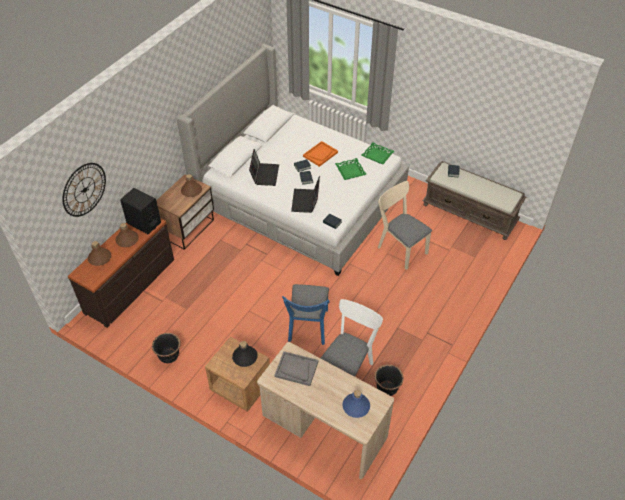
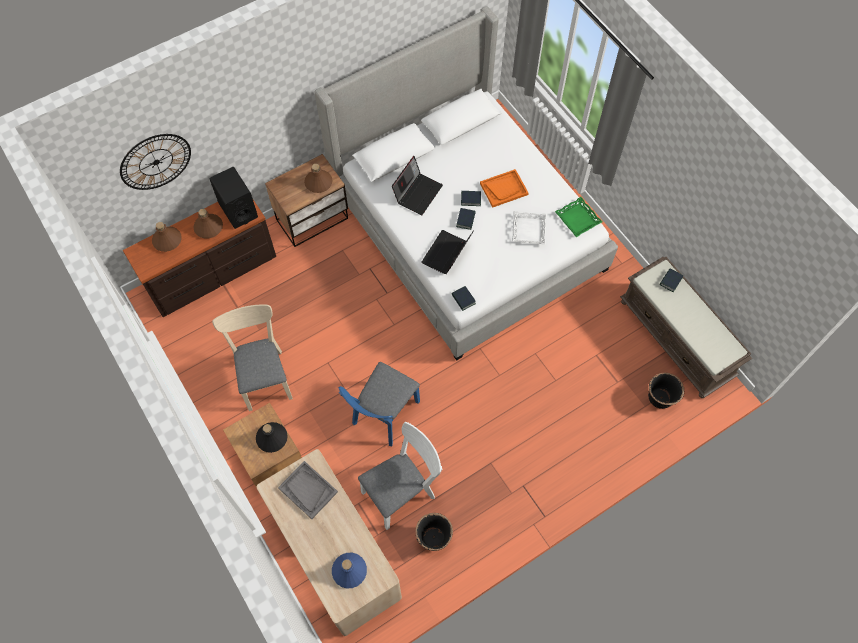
camera: 25 degrees right, 15 degrees up
(169, 356) = (211, 384): black planter -> black planter (659, 398)
(350, 171) = (529, 230): green tray -> white tray
(400, 248) = (555, 352): beige chair -> beige chair (264, 375)

